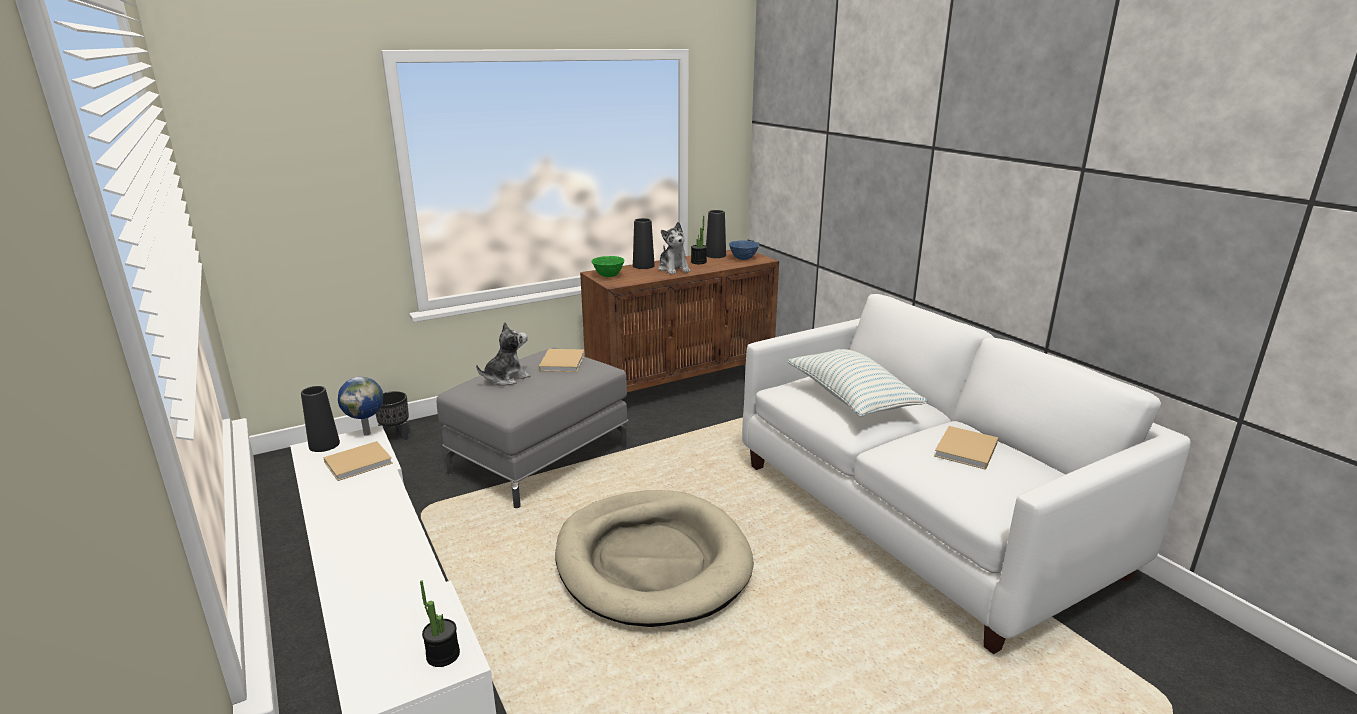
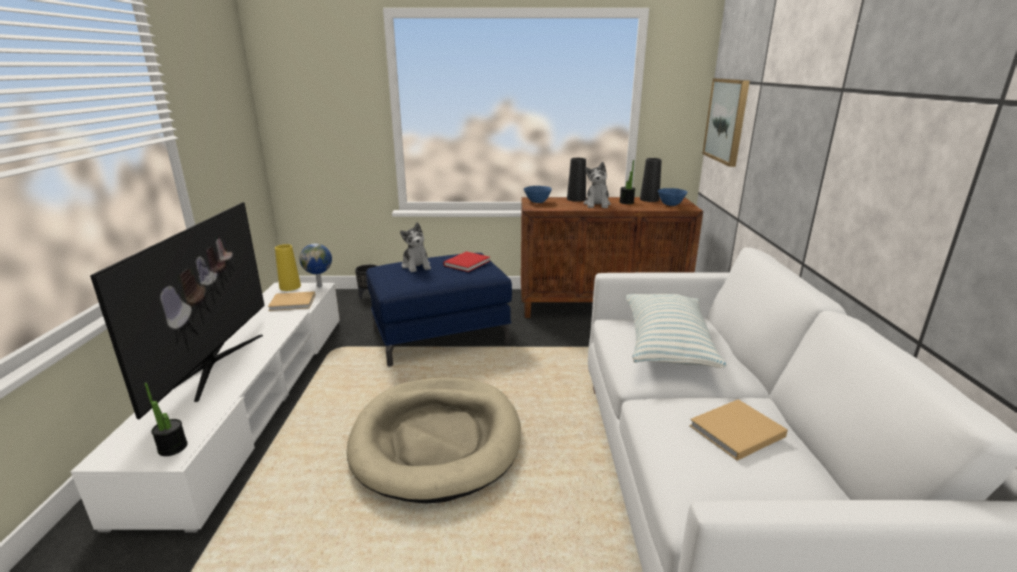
camera: 30 degrees right, 0 degrees up
(324, 445) = (290, 287): black vase -> yellow vase
(356, 562) = (212, 365): none -> television
(506, 378) = (416, 266): plush toy -> plush toy turned 75 degrees clockwise
(540, 458) = (440, 336): grey ottoman -> blue ottoman
(562, 362) = (468, 263): beige book -> red book
(608, 276) = (537, 202): green bowl -> blue bowl
(783, 166) = (726, 120): none -> picture

